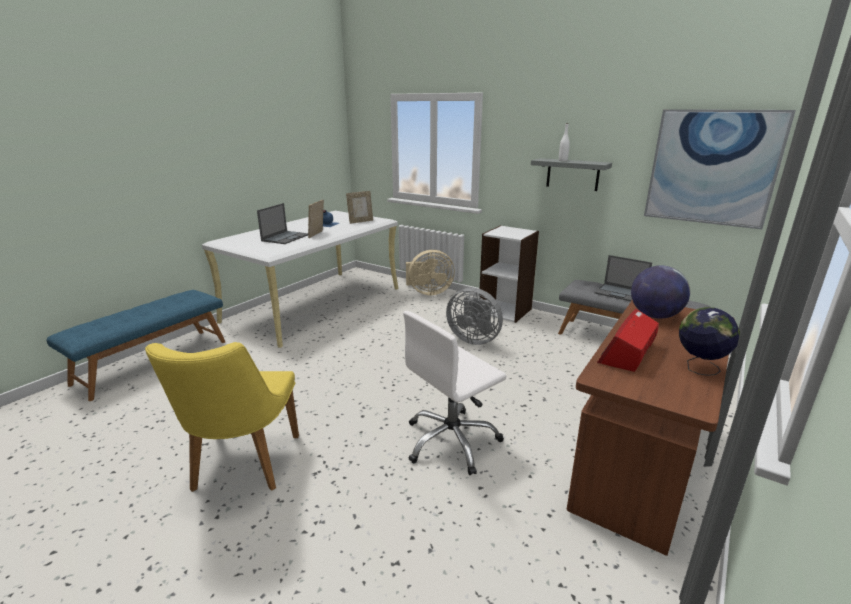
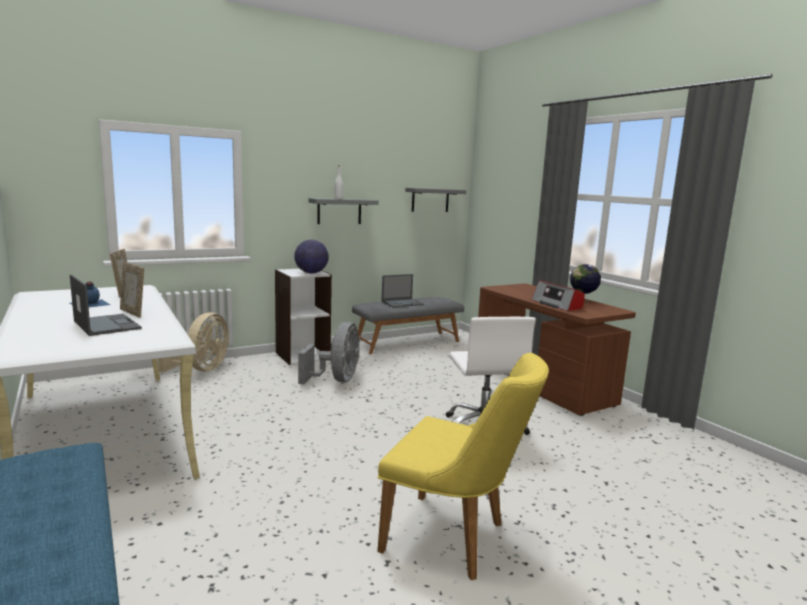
camera: 65 degrees left, 10 degrees down
(474, 339) = (336, 380): grey fan -> grey fan turned 45 degrees counterclockwise
(654, 316) = (512, 290): globe -> globe (311, 273)
(712, 168) = (430, 200): picture -> grey shelf

